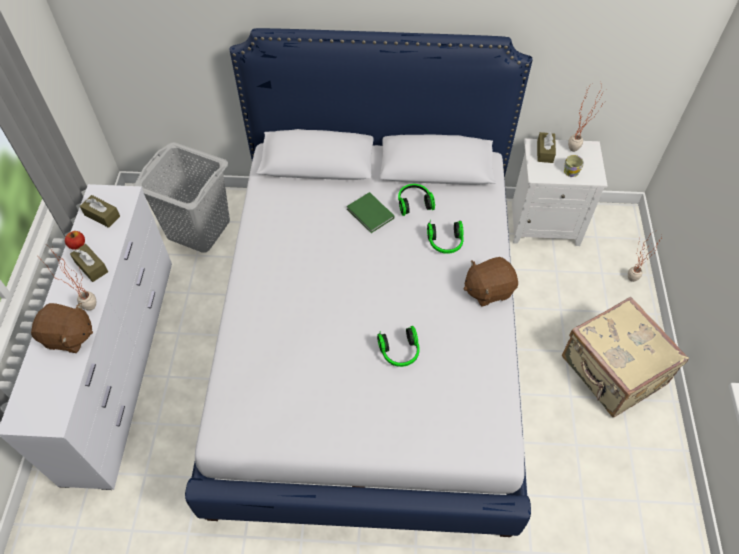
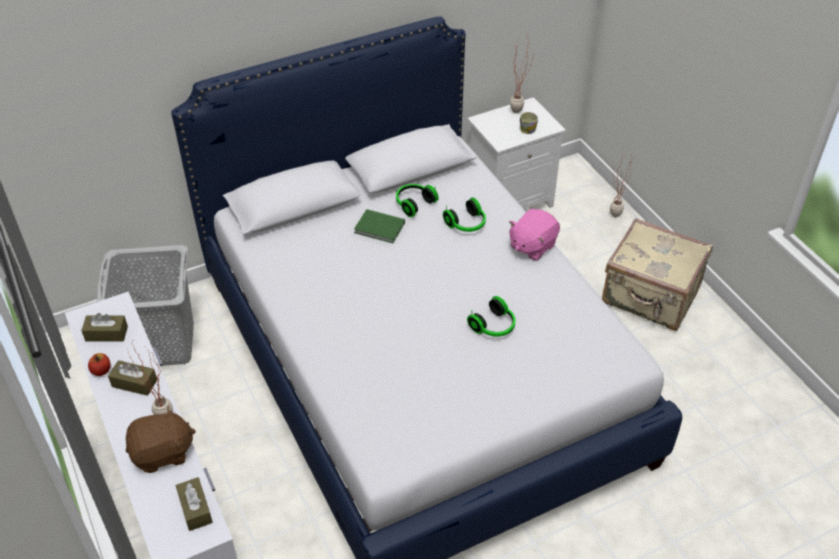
camera: 30 degrees left, 10 degrees down
(488, 290) = (532, 246): brown plush toy -> pink plush toy
(545, 152) = (493, 122): brown tissue box -> brown tissue box (195, 509)

